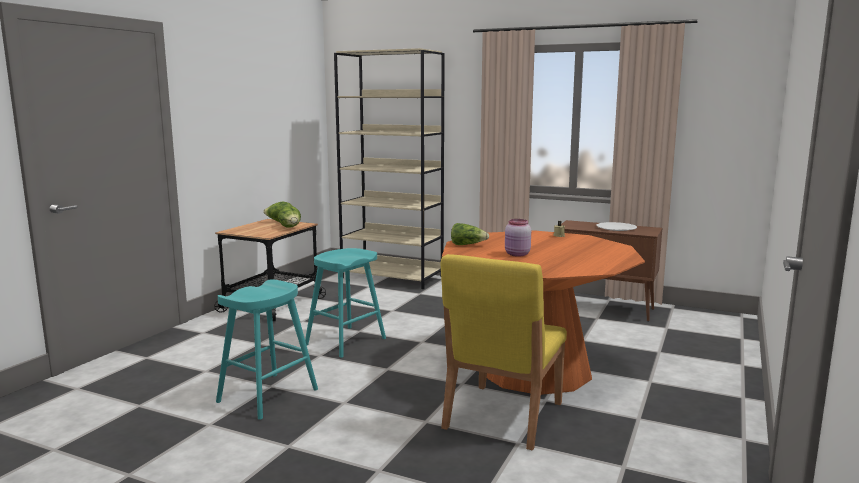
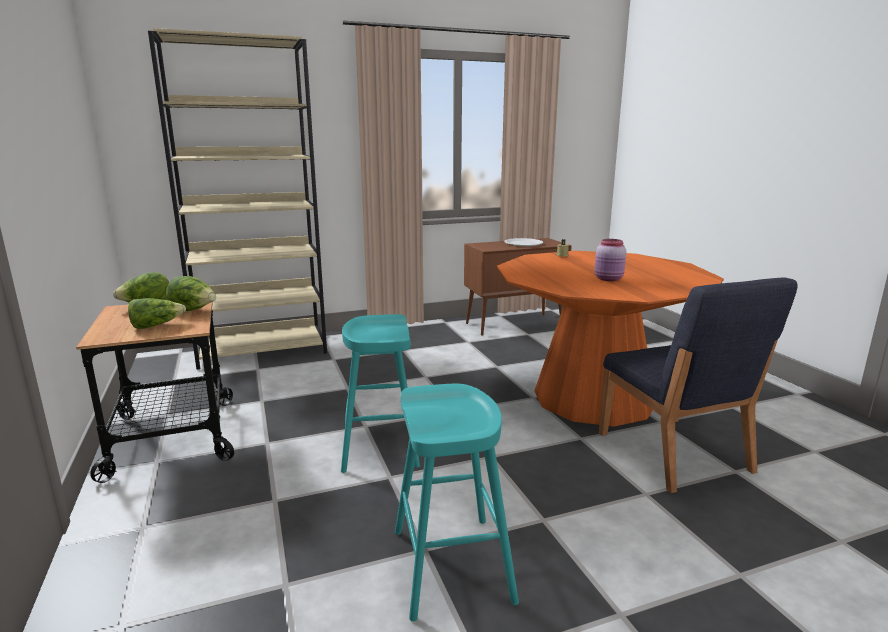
camera: 45 degrees left, 5 degrees up
(467, 245) = (538, 280): lettuce -> lettuce (156, 325)
(502, 416) = (673, 453): yellow chair -> blue chair

